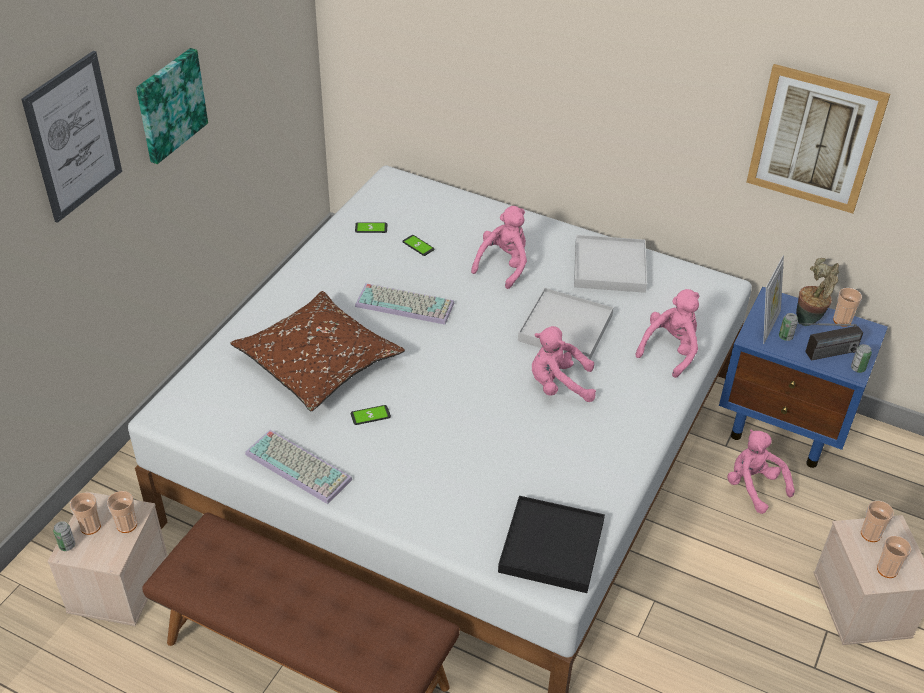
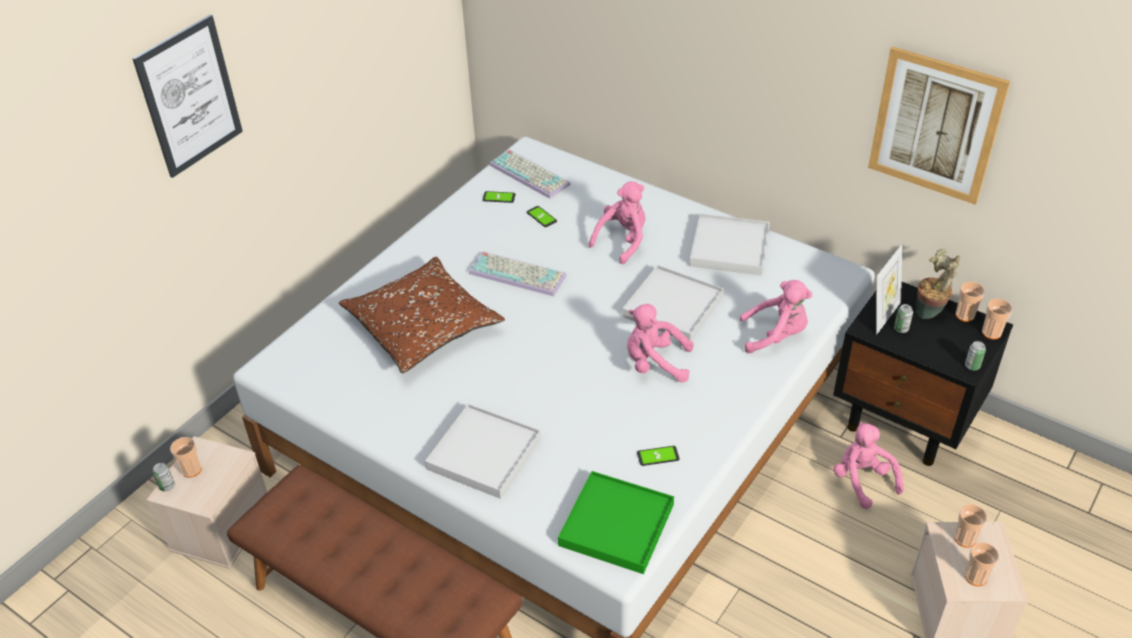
camera: 10 degrees right, 0 degrees up
(126, 525) = (225, 471): cup -> cup (991, 333)
(169, 104) = (295, 69): picture -> none
(300, 466) = (386, 426): keyboard -> keyboard (531, 174)
(370, 415) = (463, 381): phone -> phone (658, 456)
(406, 487) = (484, 454): none -> white tray
(551, 547) = (616, 524): black tray -> green tray
(670, 350) = (776, 335): pink plush toy -> pink plush toy turned 45 degrees clockwise
(785, 426) = (906, 421): blue nightstand -> black nightstand
(819, 355) = (933, 350): radio -> none

